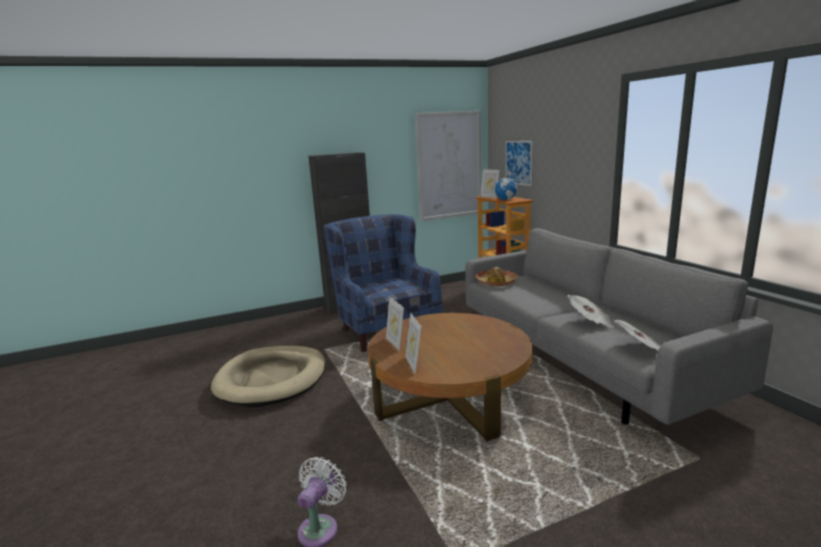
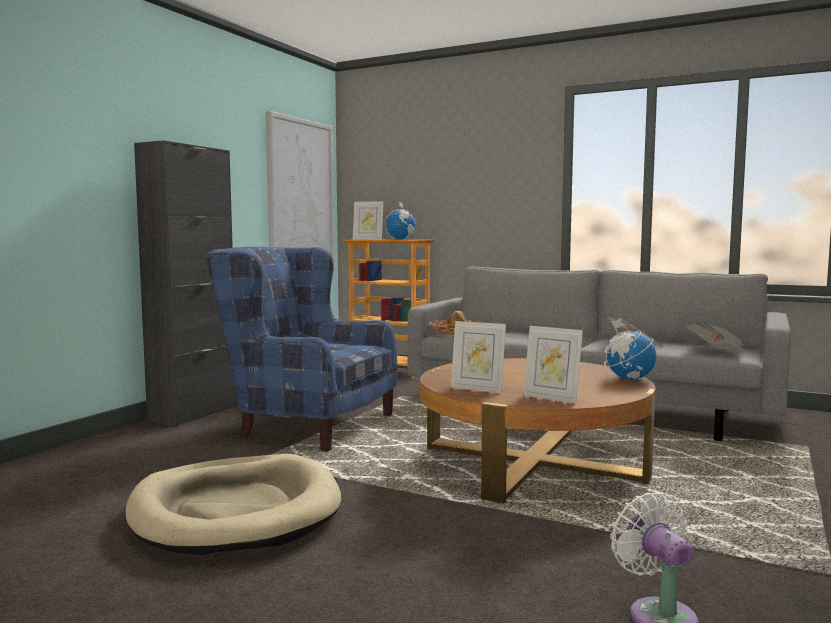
camera: 40 degrees left, 10 degrees down
(508, 359) = (629, 379): none -> globe
(518, 162) = (401, 194): picture -> none

